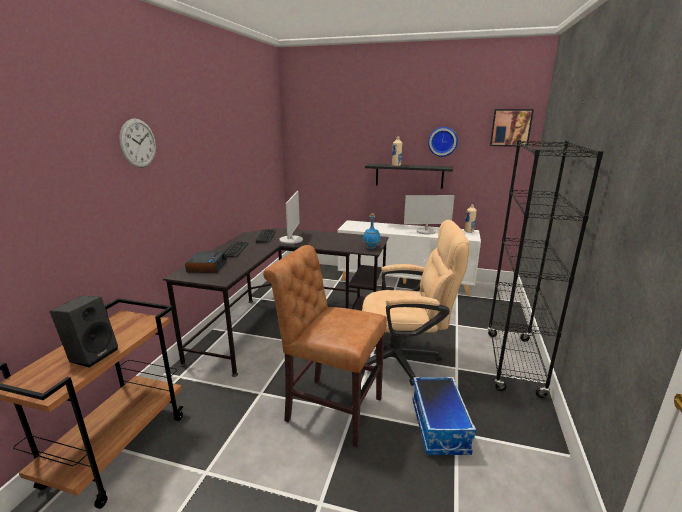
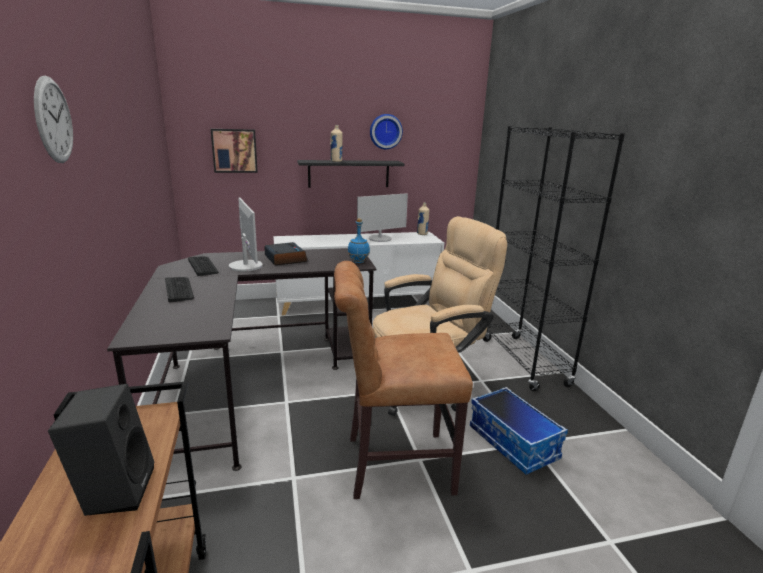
camera: 30 degrees left, 0 degrees up
(207, 266) = (163, 318): alarm clock -> alarm clock (285, 259)
(510, 127) = (454, 116): picture -> picture (234, 150)

